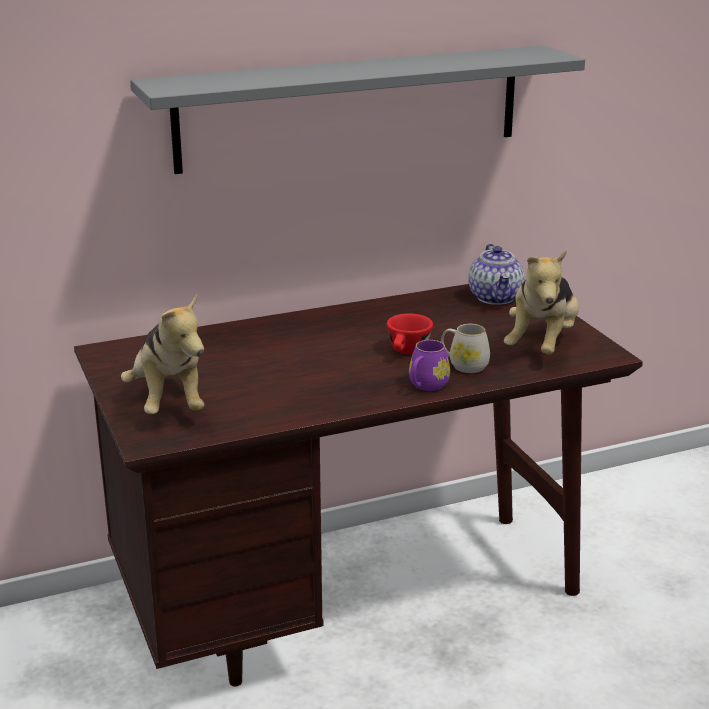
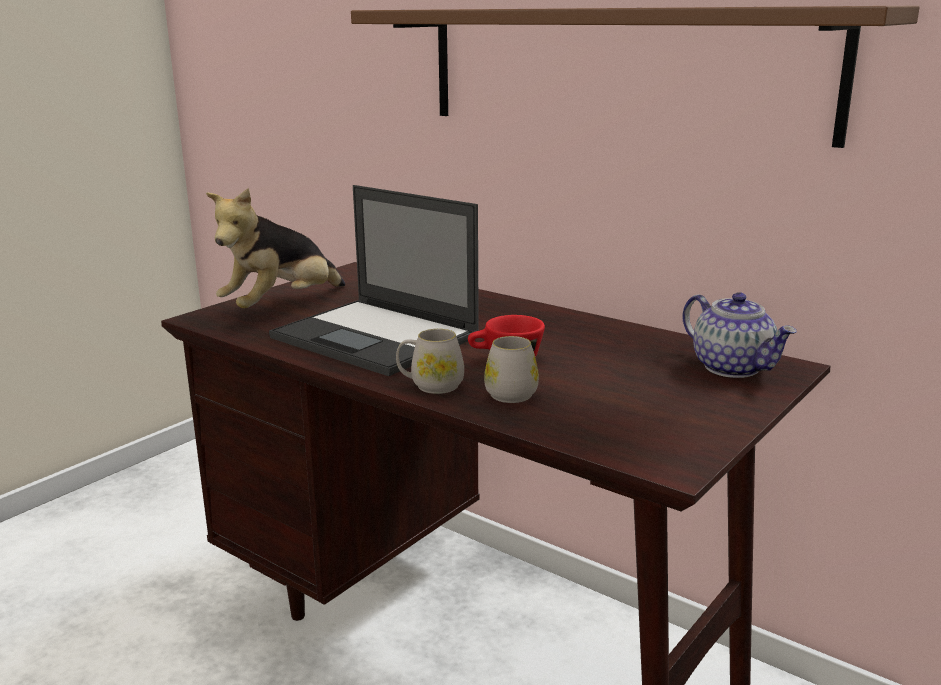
camera: 60 degrees right, 5 degrees down
(304, 381) = (377, 337): none -> laptop
(350, 108) = (617, 69): grey shelf -> brown shelf
(426, 386) = (430, 386): purple mug -> white mug
(496, 298) = (733, 367): teapot -> teapot turned 90 degrees counterclockwise
(542, 344) = (638, 419): plush toy -> none

